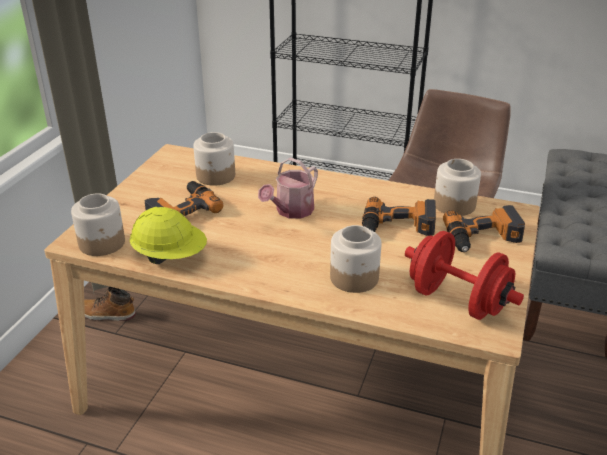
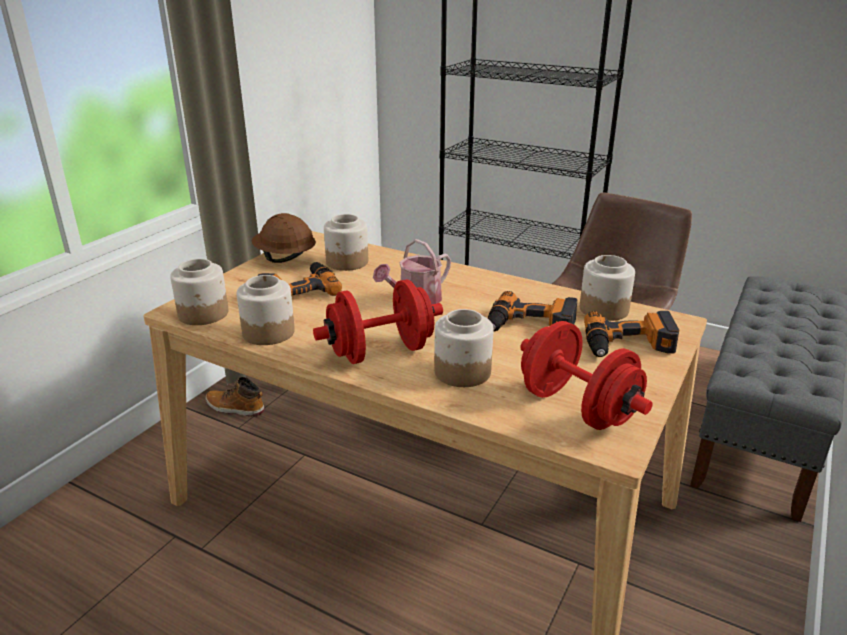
camera: 10 degrees right, 5 degrees down
(156, 177) = (285, 258): none -> brown hard hat
(170, 256) = (268, 332): yellow hard hat -> jar
(278, 266) = (381, 352): none -> red dumbbell

